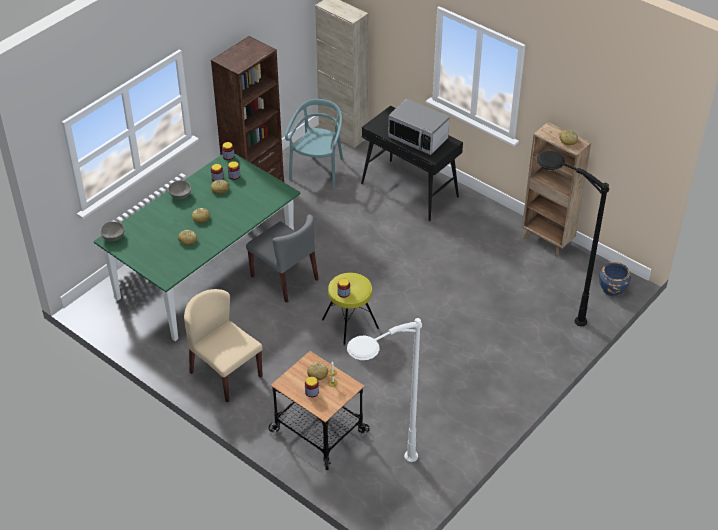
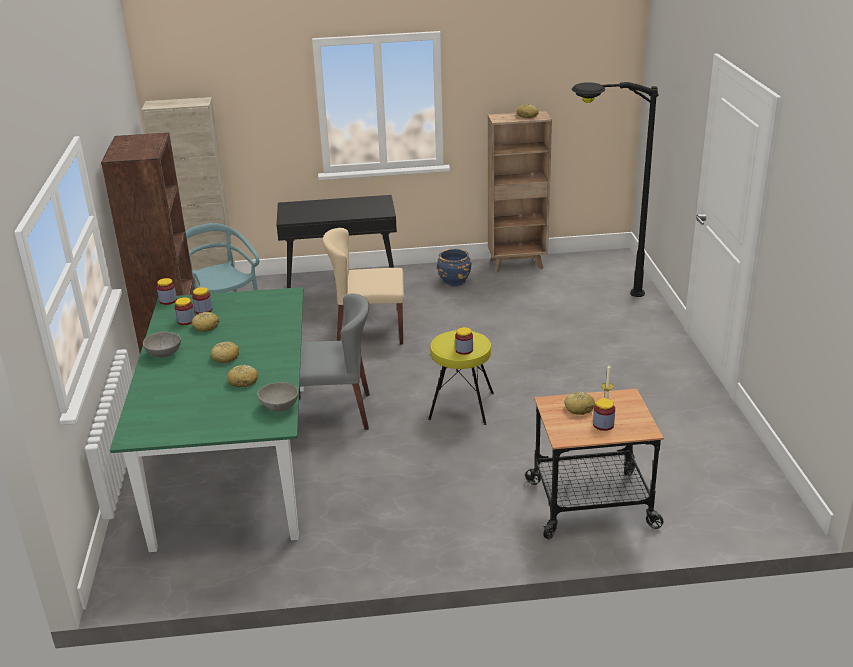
camera: 45 degrees left, 15 degrees down
(113, 237) = (135, 430): grey bowl -> grey bowl (280, 407)
(225, 374) = (409, 527): beige chair -> beige chair (369, 332)
(376, 478) = (709, 500): white floor lamp -> none
(418, 138) = (347, 208): microwave -> none
(612, 289) = (618, 264): blue planter -> blue planter (454, 281)

